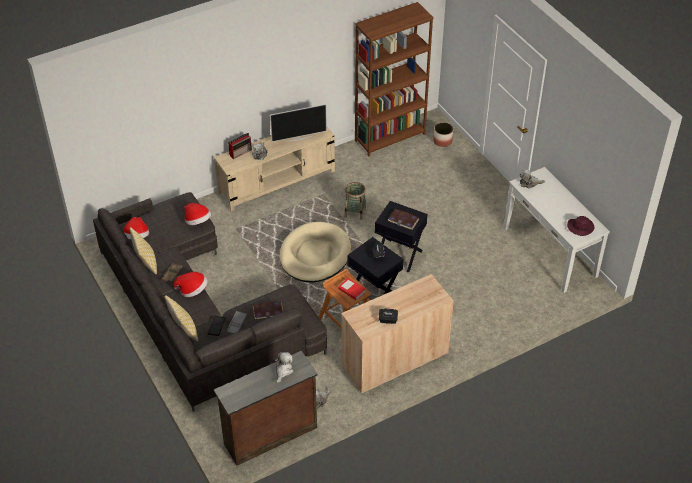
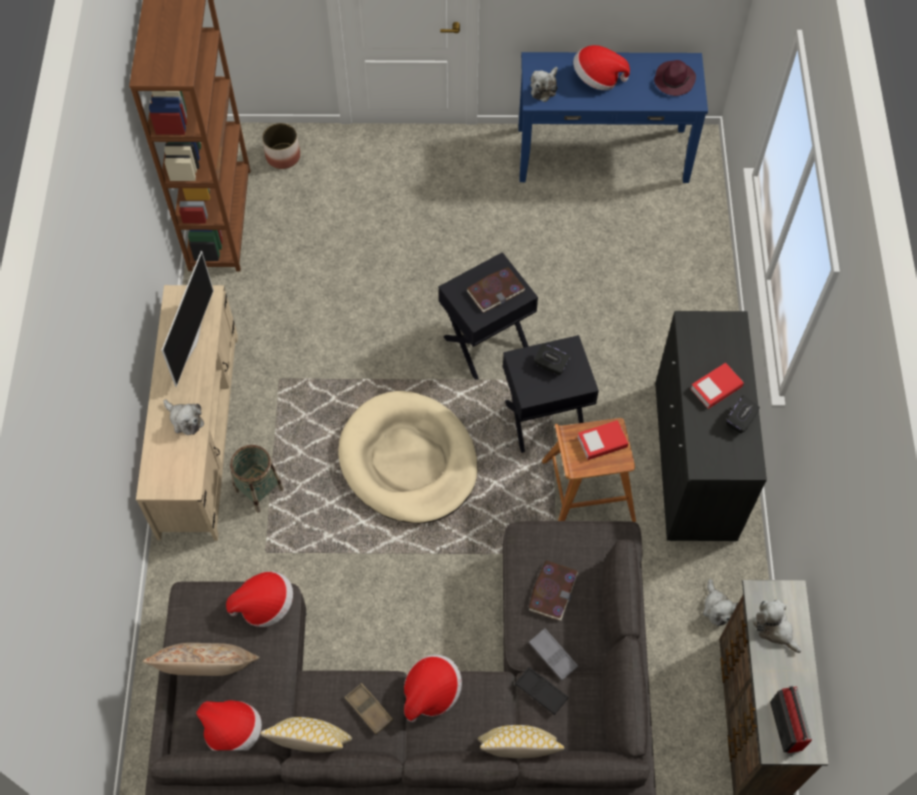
camera: 60 degrees left, 15 degrees up
(158, 219) = (210, 672): none -> beige pillow
(241, 152) = (158, 449): radio -> radio (786, 724)
(355, 212) = (352, 354): basket -> basket (259, 489)
(394, 360) = (694, 461): beige cabinet -> black cabinet
(399, 304) = (716, 388): none -> book
(550, 252) = (602, 154): white console table -> blue console table
(554, 199) = (597, 79): none -> hat

